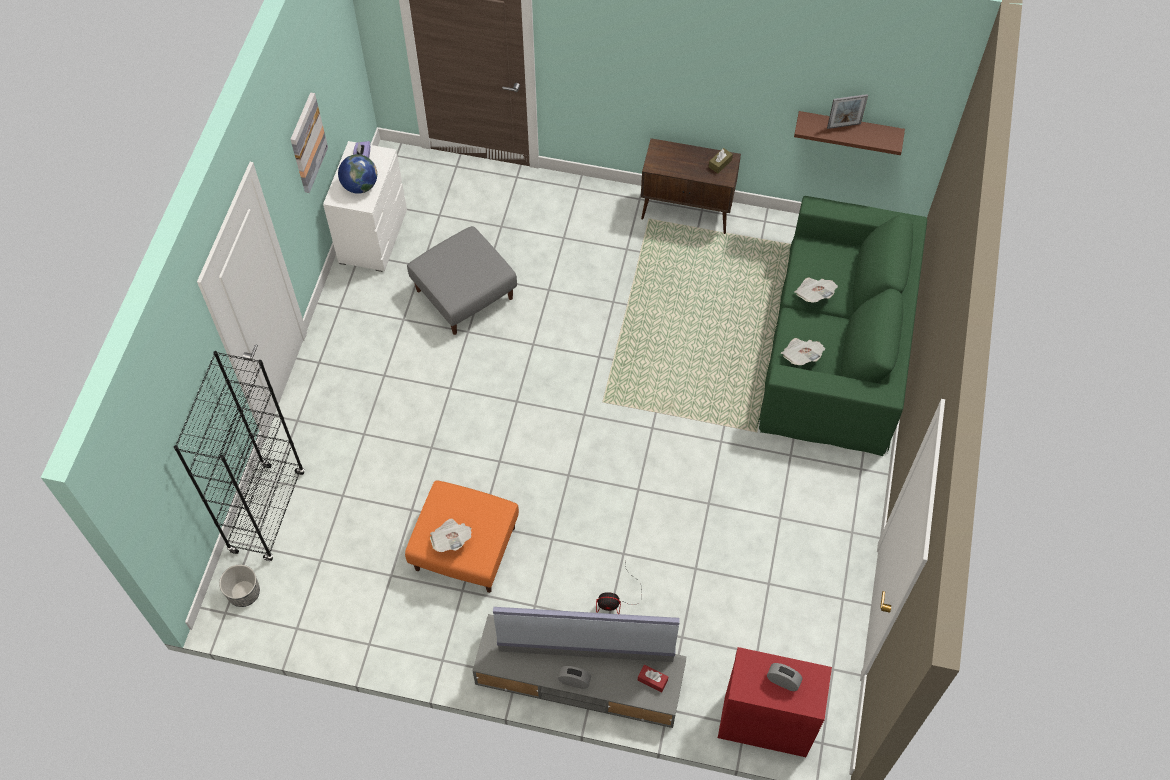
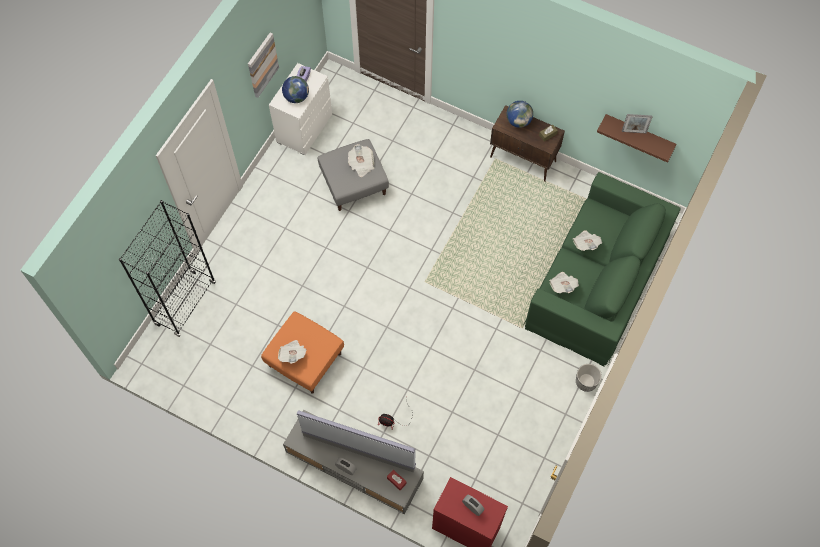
camera: 15 degrees right, 5 degrees up
(244, 593) = (156, 353): planter -> planter (586, 382)
(472, 261) = (361, 164): none -> newspaper
(675, 155) = (518, 121): none -> globe

